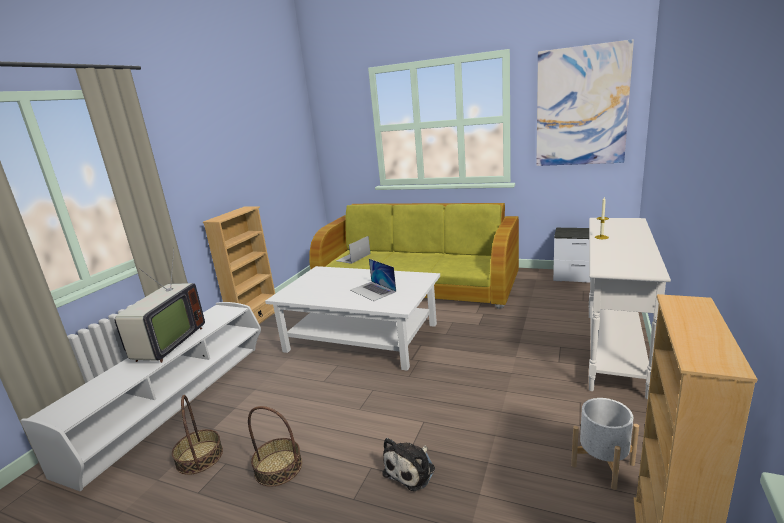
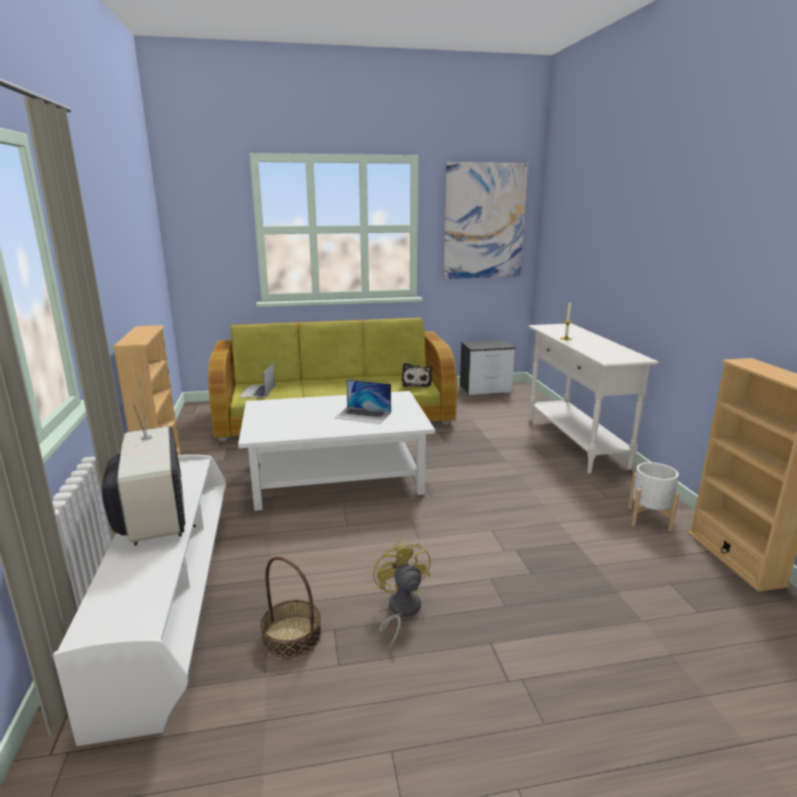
camera: 35 degrees left, 0 degrees up
(278, 467) = (400, 611): basket -> yellow fan
(411, 470) = (526, 568): plush toy -> plush toy (416, 383)

